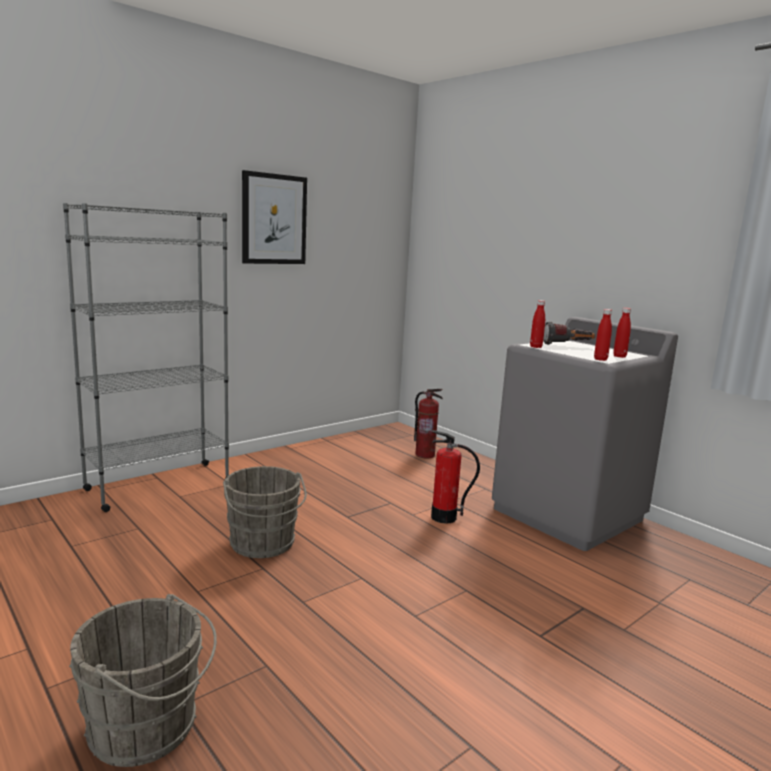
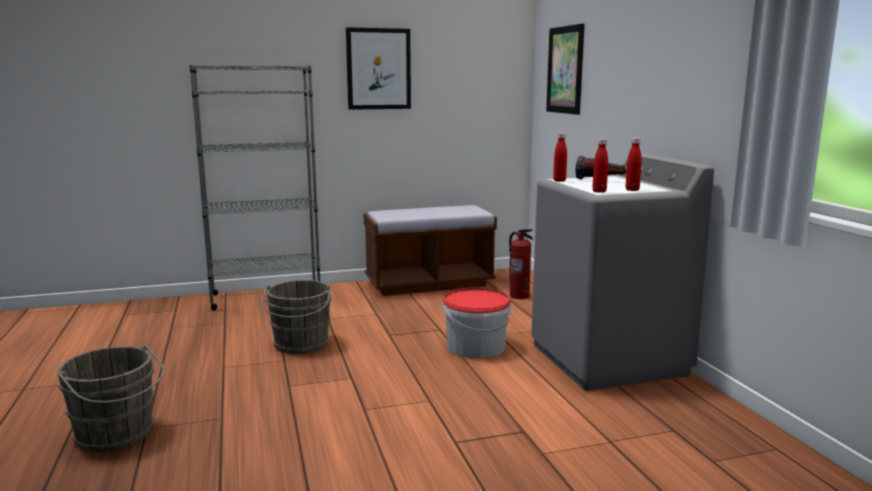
camera: 25 degrees right, 0 degrees up
(326, 449) = (429, 283): none -> brown bench
(444, 517) = (475, 346): fire extinguisher -> bucket
(461, 231) = (565, 70): none -> picture

